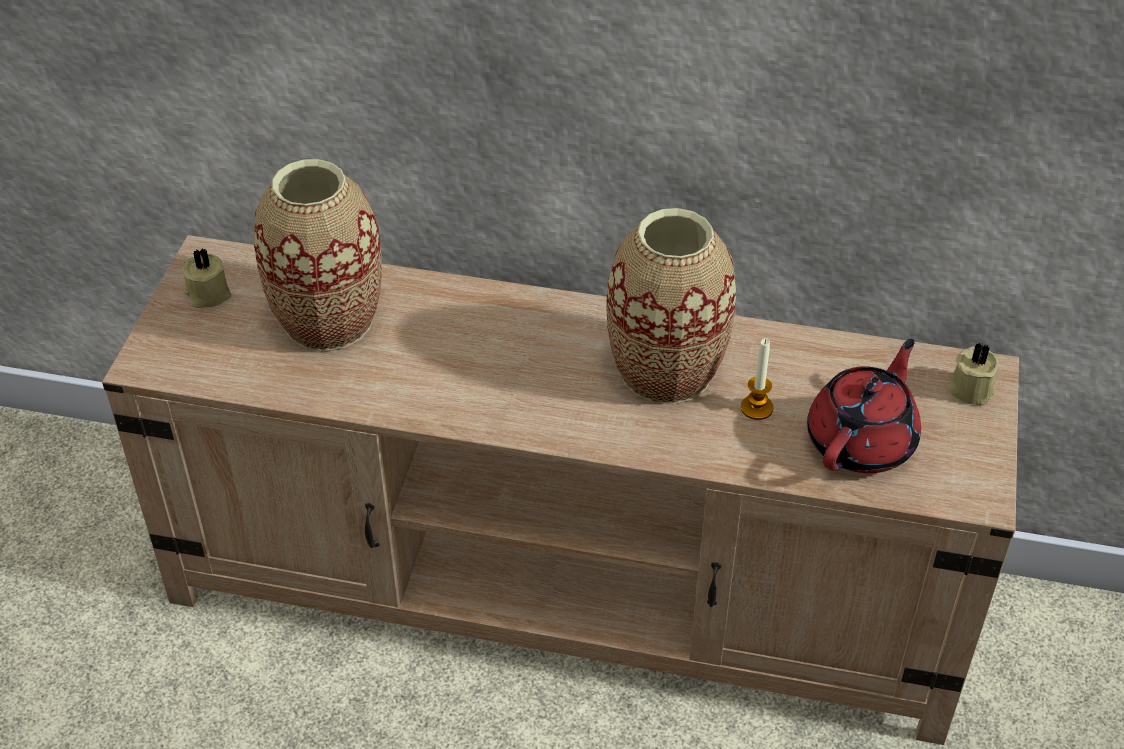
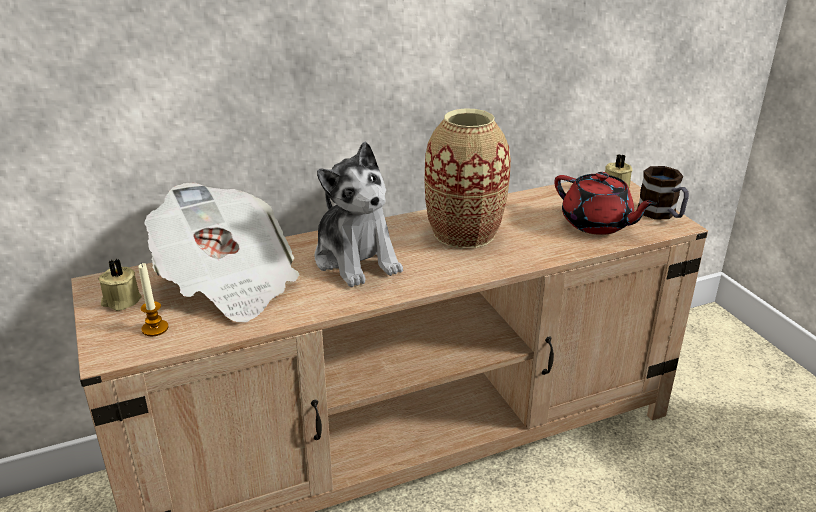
camera: 35 degrees left, 15 degrees down
(328, 320) = (228, 283): vase -> newspaper
(495, 351) = (356, 259): none -> plush toy
(756, 408) = (530, 230): candle -> candle (155, 328)
(862, 441) = (597, 224): red teapot -> red teapot turned 135 degrees clockwise
(980, 469) = (662, 214): none -> mug

